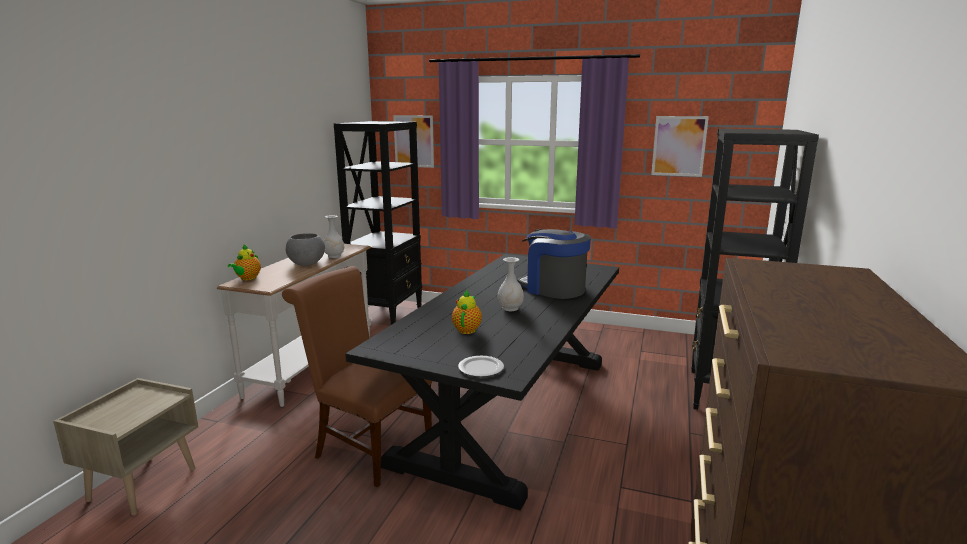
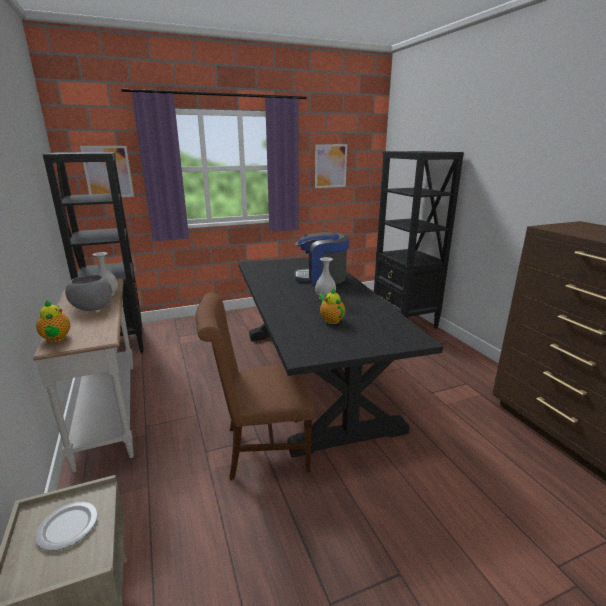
camera: 40 degrees left, 5 degrees up
(481, 368) = (395, 341): plate -> plate (68, 527)

